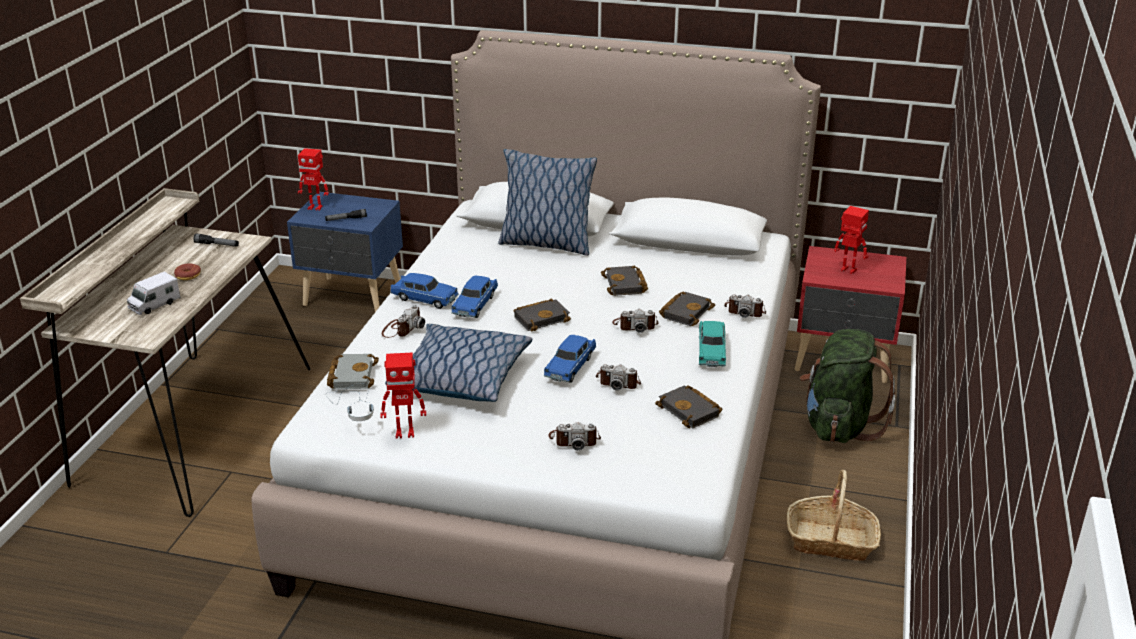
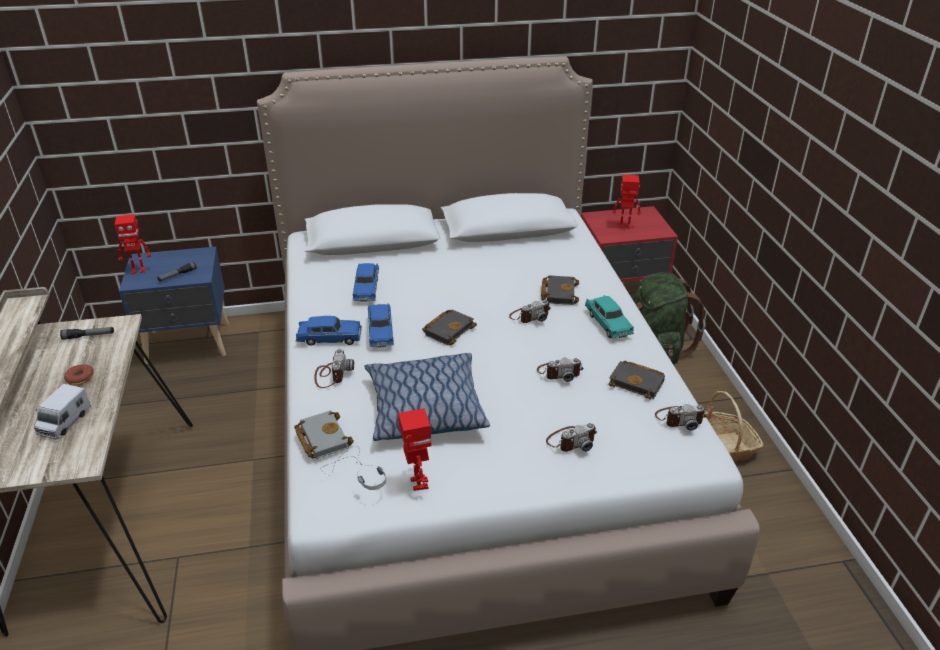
camera: 25 degrees left, 5 degrees up
(405, 432) = (418, 483): toy robot -> toy robot turned 75 degrees counterclockwise
(546, 244) = (395, 259): pillow -> none
(570, 367) = (510, 370): blue toy car -> blue toy car (366, 289)
(626, 285) = (492, 281): black book -> none
(745, 311) = (601, 280): camera -> camera (679, 419)

